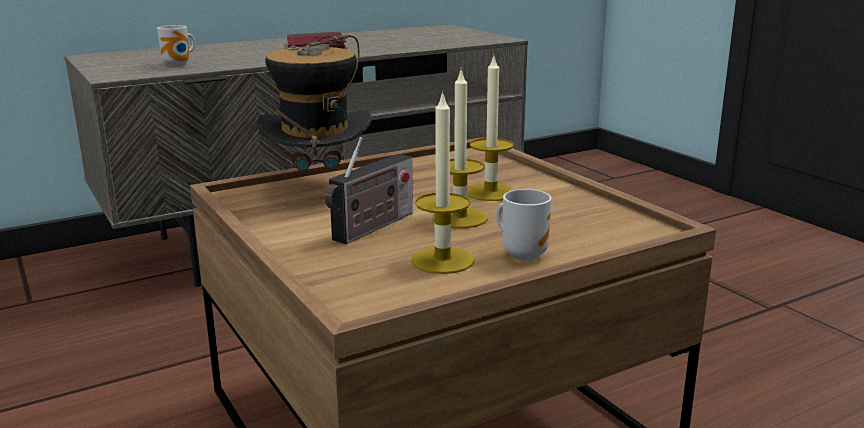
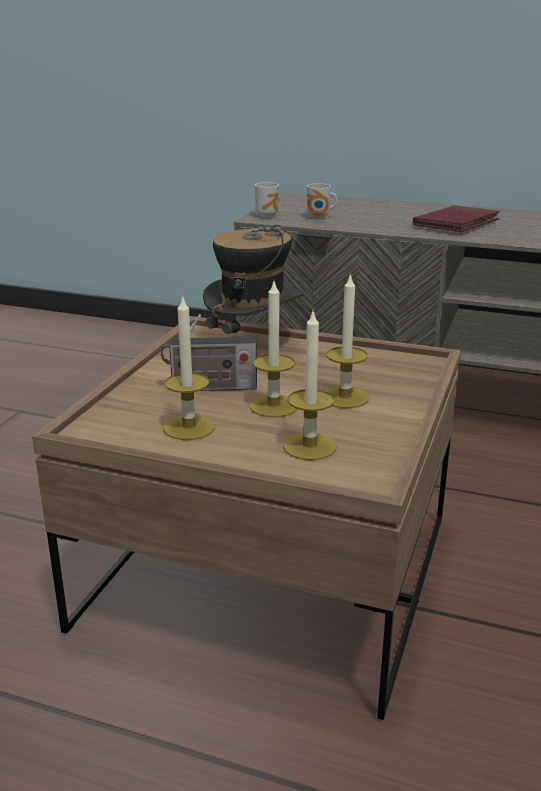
camera: 50 degrees right, 5 degrees up
(523, 254) = (239, 449): mug -> mug (268, 216)
(560, 229) = (309, 446): none -> candle

